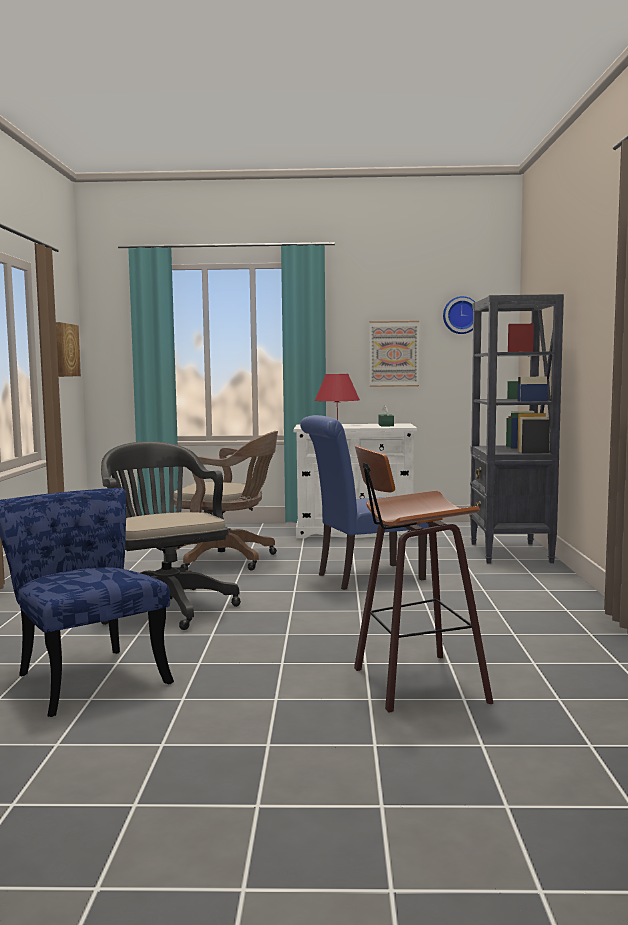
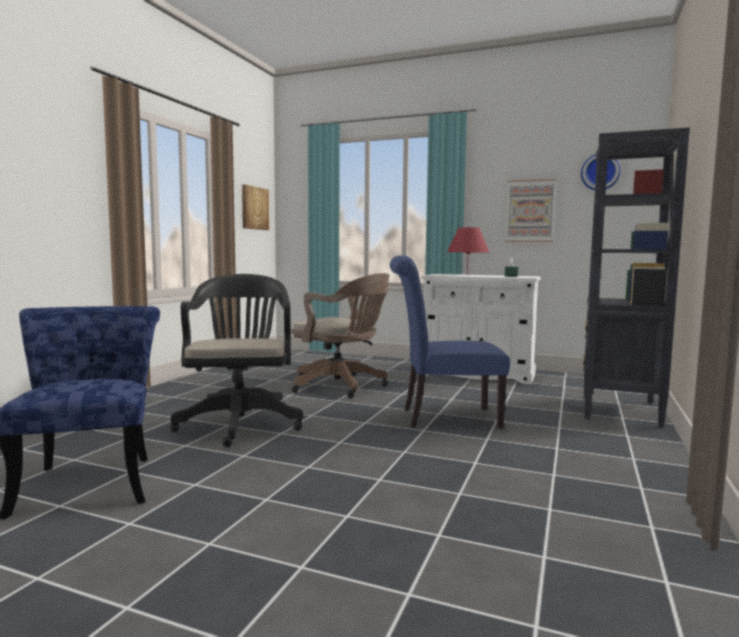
camera: 20 degrees right, 0 degrees up
(414, 684) = (370, 556): stool -> none

